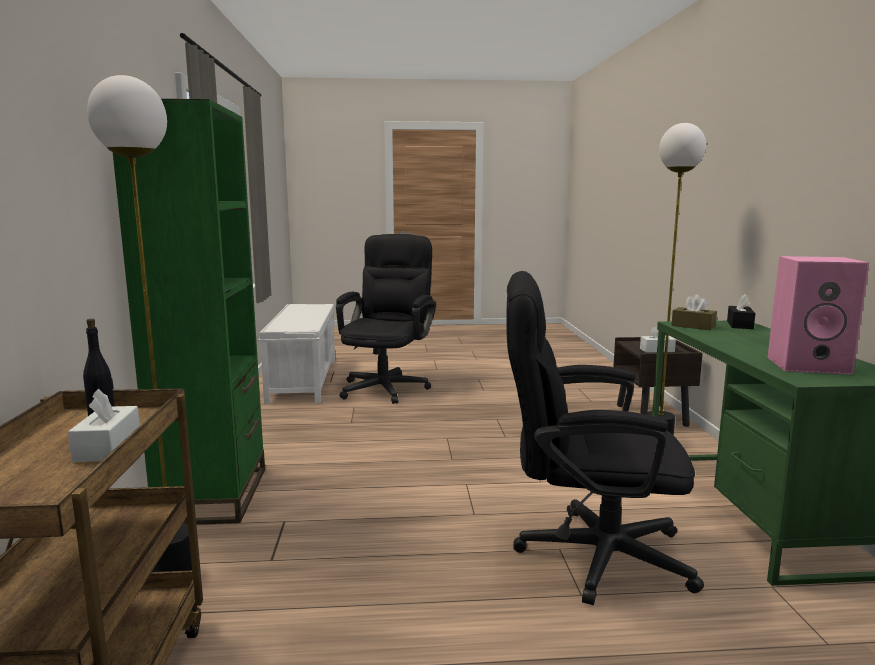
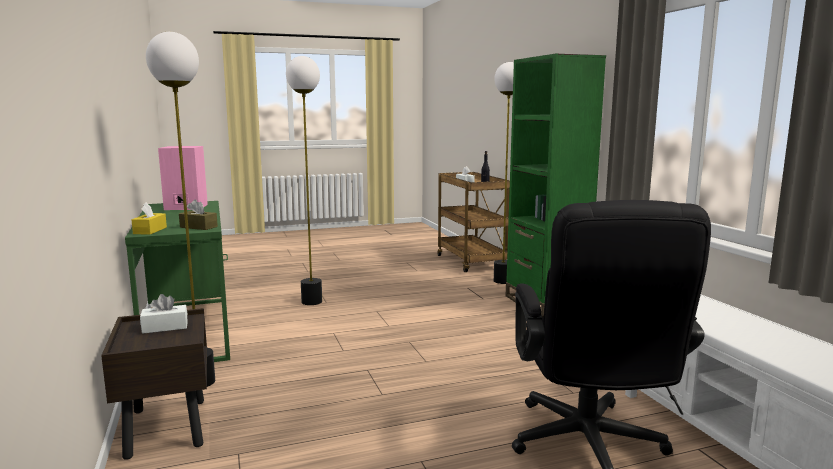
camera: 165 degrees right, 0 degrees up
(586, 554) = (312, 302): black office chair -> floor lamp
(739, 325) = (150, 230): black tissue box -> yellow tissue box

